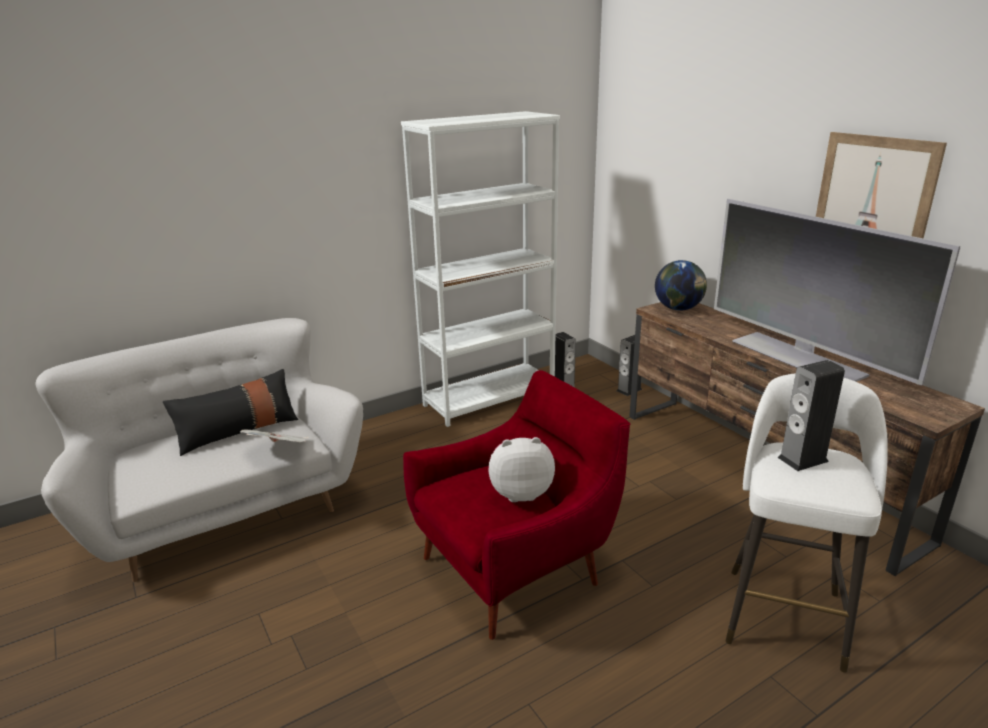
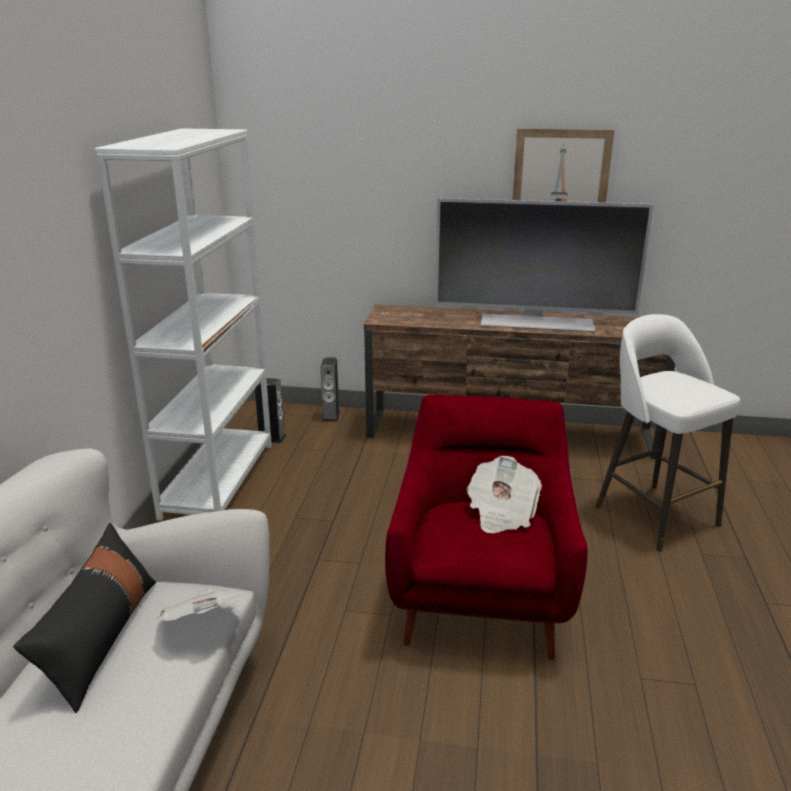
camera: 50 degrees left, 0 degrees up
(520, 492) = (501, 513): plush toy -> newspaper
(678, 309) = (395, 314): globe -> none
(802, 459) = (665, 383): speaker -> none

